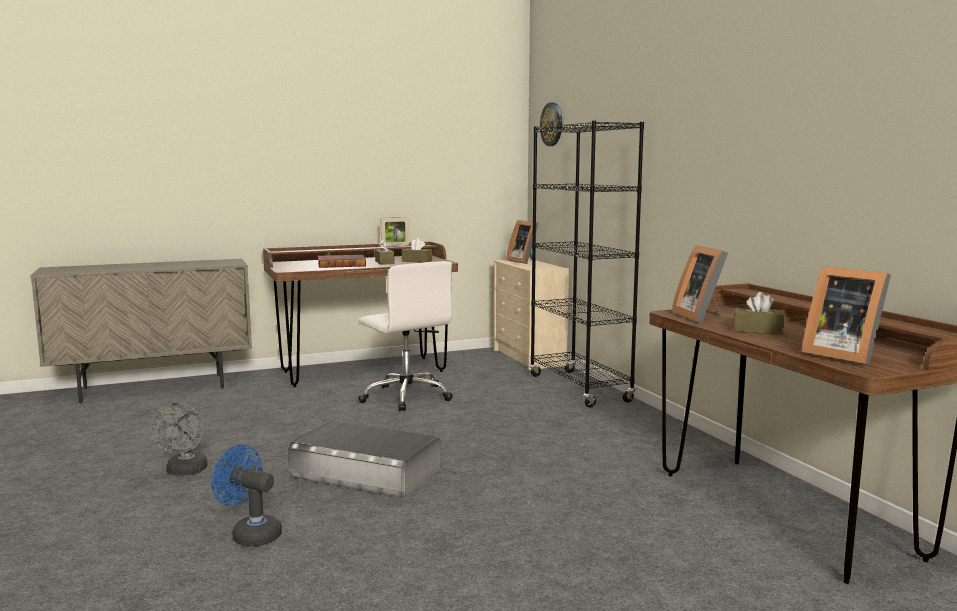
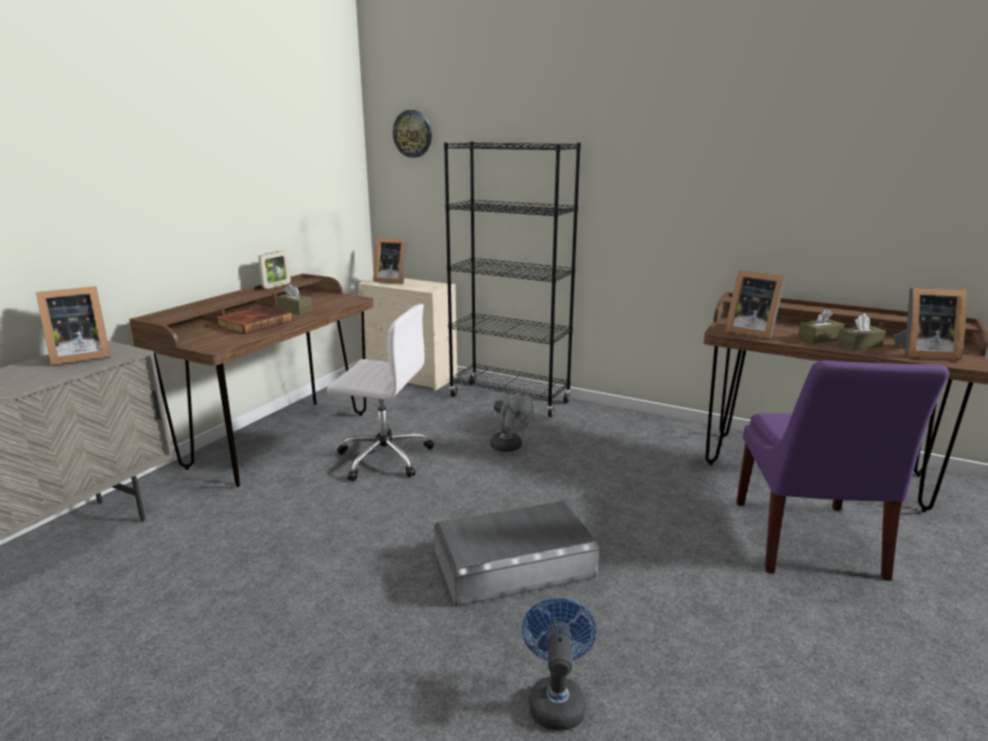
camera: 40 degrees left, 10 degrees up
(185, 471) = (330, 661): grey fan -> grey fan (509, 447)
(210, 262) = (79, 356): none -> picture frame
(250, 534) = (556, 699): blue fan -> blue fan turned 105 degrees clockwise
(417, 261) = (323, 302): brown tissue box -> brown tissue box (859, 346)
(634, 548) = (807, 542): none -> purple chair

